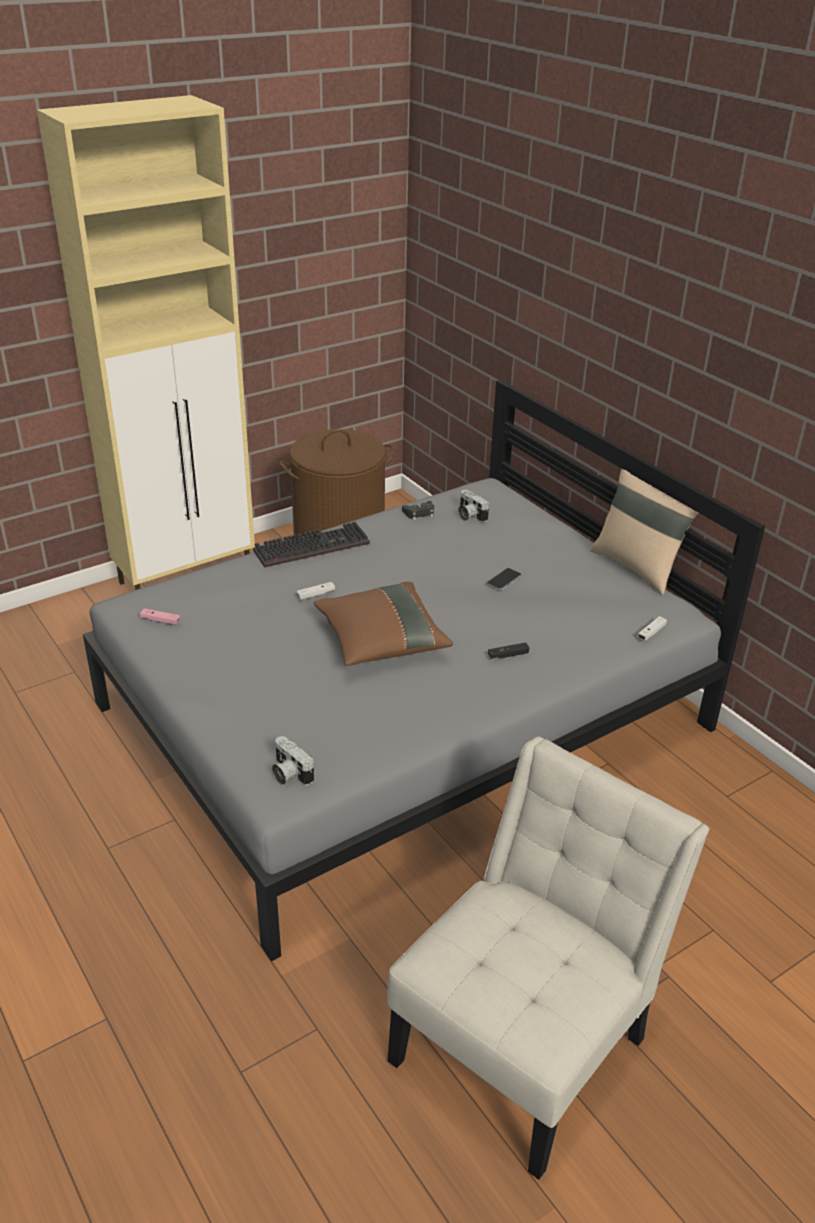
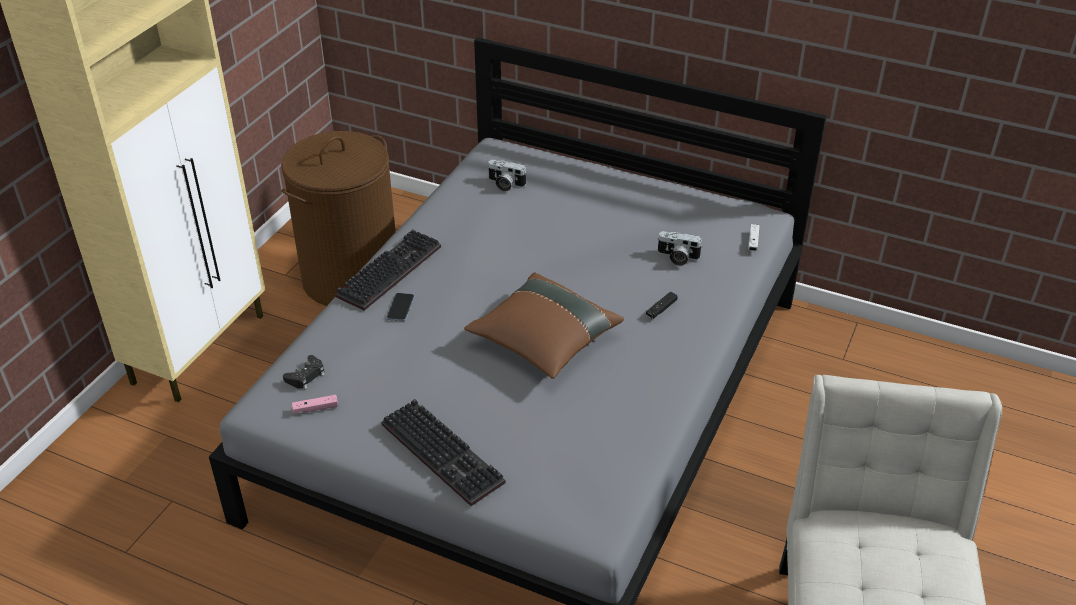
camera: 30 degrees left, 5 degrees up
(219, 690) = (445, 453): none -> keyboard
(289, 773) = (585, 503): camera -> camera (677, 257)
(315, 595) = (441, 319): white game controller -> none
(419, 513) = (457, 198): black game controller -> black game controller (306, 376)
(504, 580) = (593, 238): phone -> phone (400, 308)
(638, 567) = (689, 183): beige pillow -> none

